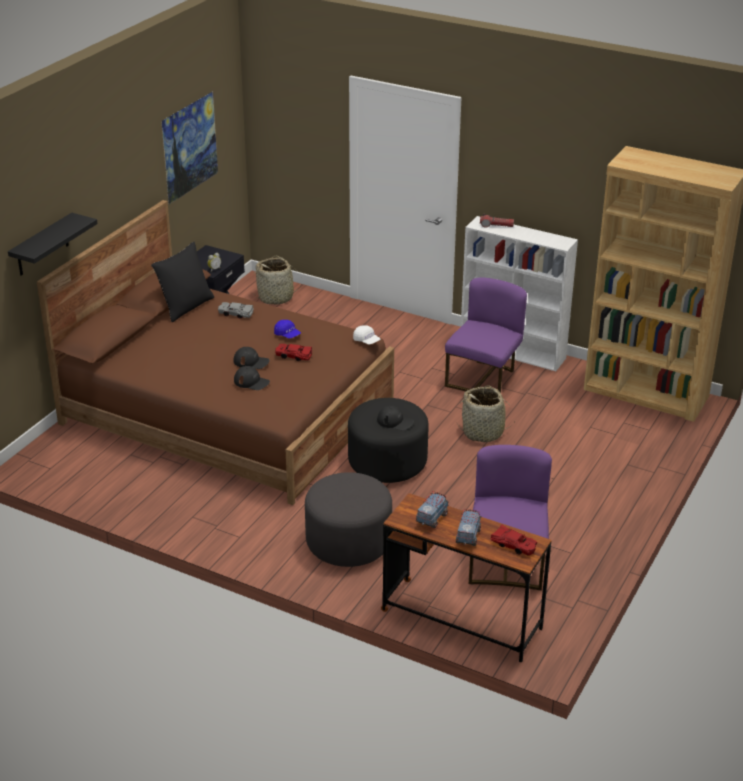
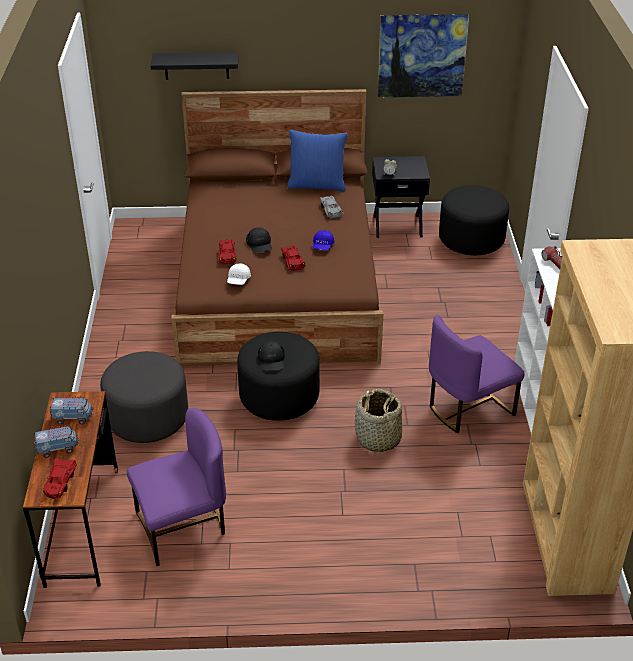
camera: 60 degrees right, 5 degrees up
(185, 307) = (317, 185): black pillow -> blue pillow
(251, 382) = (227, 255): black cap -> red toy car
(276, 297) = (471, 239): basket -> black ottoman
(366, 341) = (355, 289): white cap -> white cap (238, 280)
(484, 380) = (468, 408): purple chair -> purple chair turned 150 degrees clockwise

